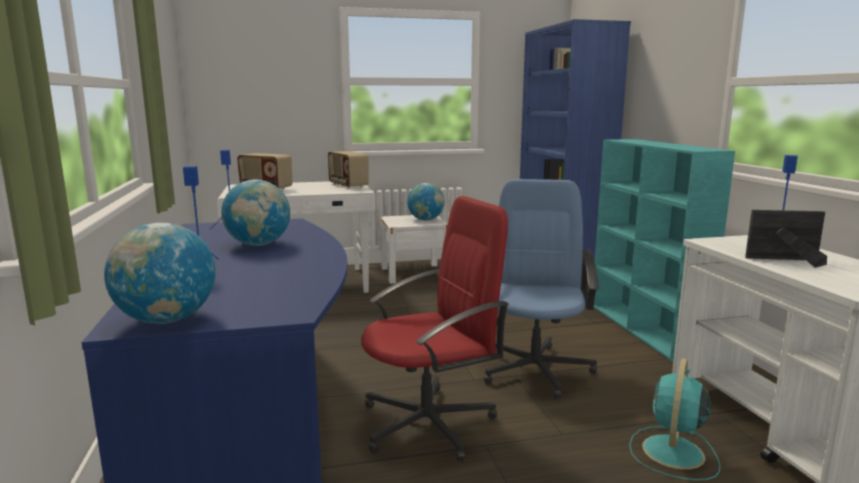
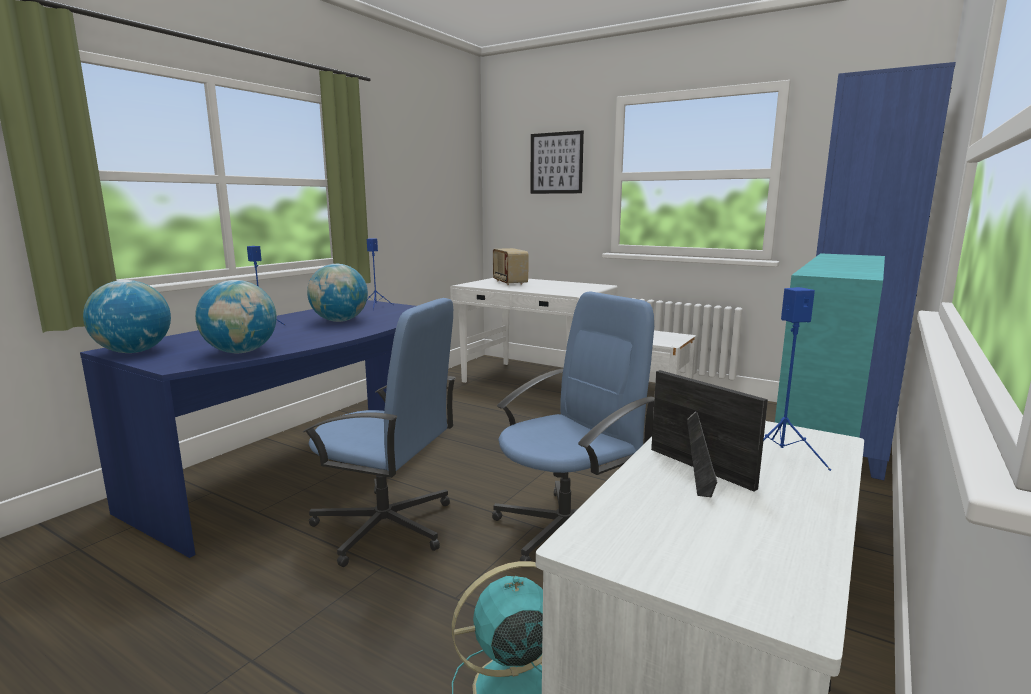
camera: 45 degrees right, 0 degrees up
(279, 65) = (556, 163): none -> picture
(348, 185) = (582, 288): radio -> none
(426, 220) = (665, 339): globe -> globe (241, 352)
(429, 423) = (386, 526): red office chair -> blue office chair

